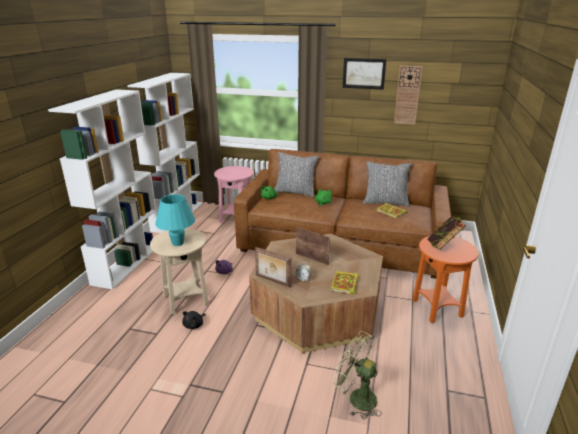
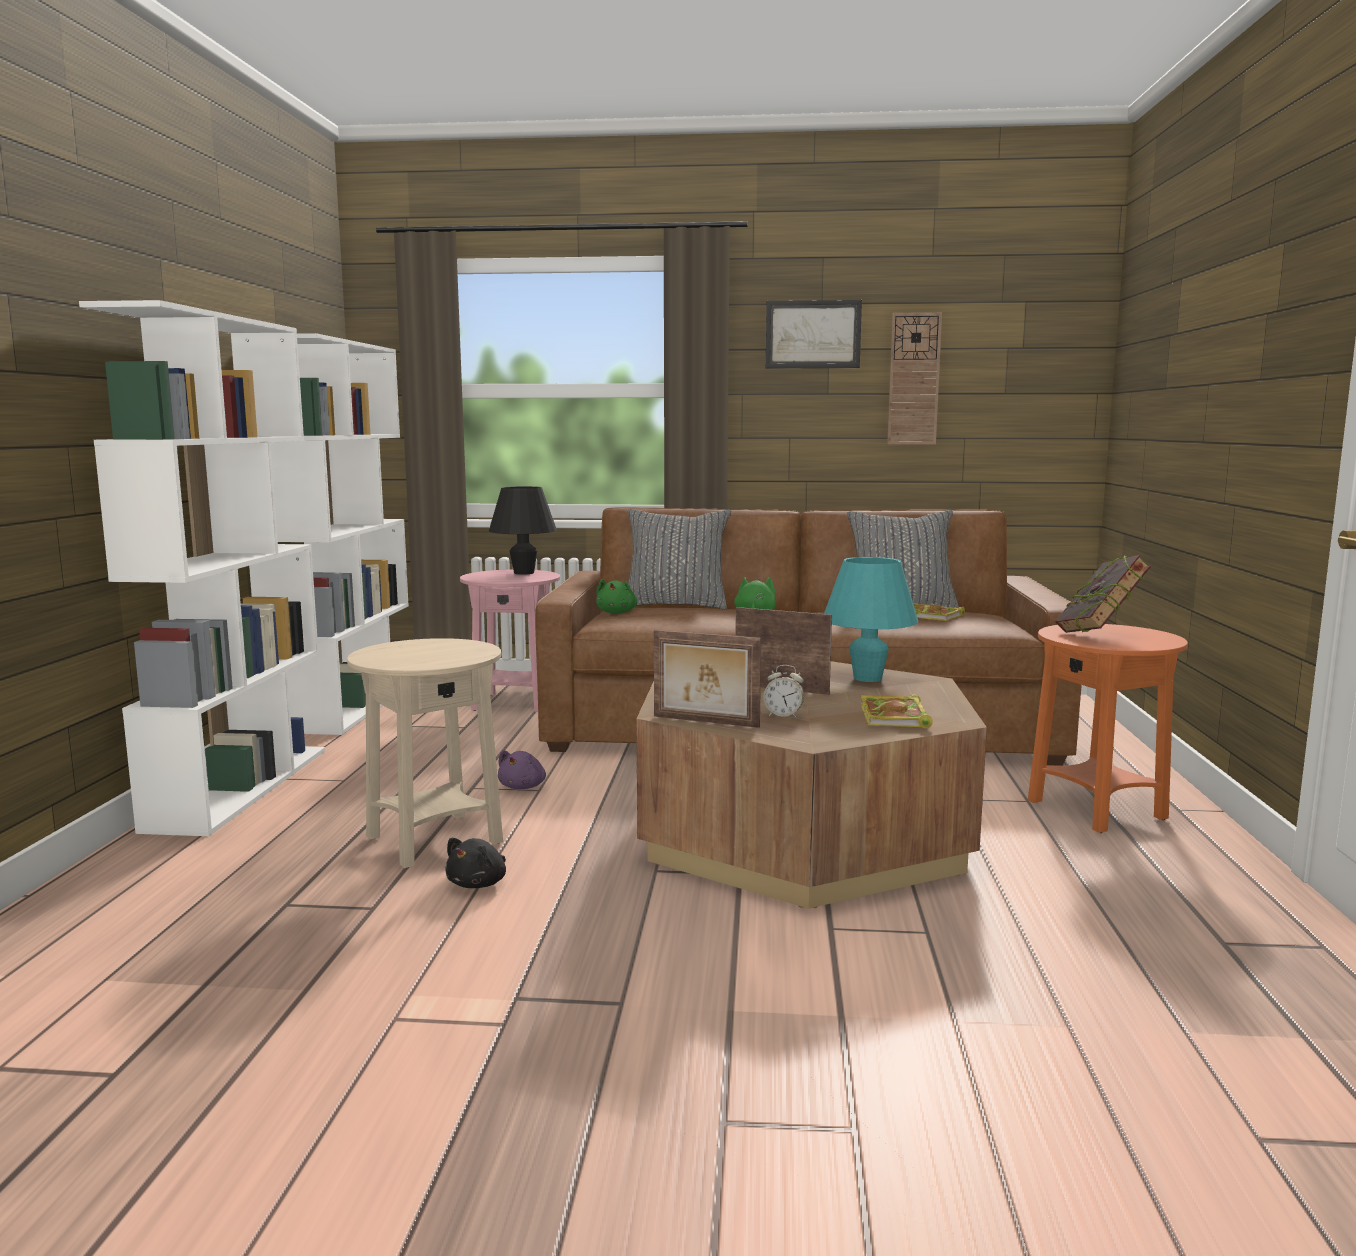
camera: 10 degrees left, 15 degrees down
(178, 243) = (427, 656): turquoise table lamp -> turquoise table lamp (867, 678)
(240, 170) = (524, 573): none -> black table lamp
(356, 398) = (1003, 978): green fan -> none

